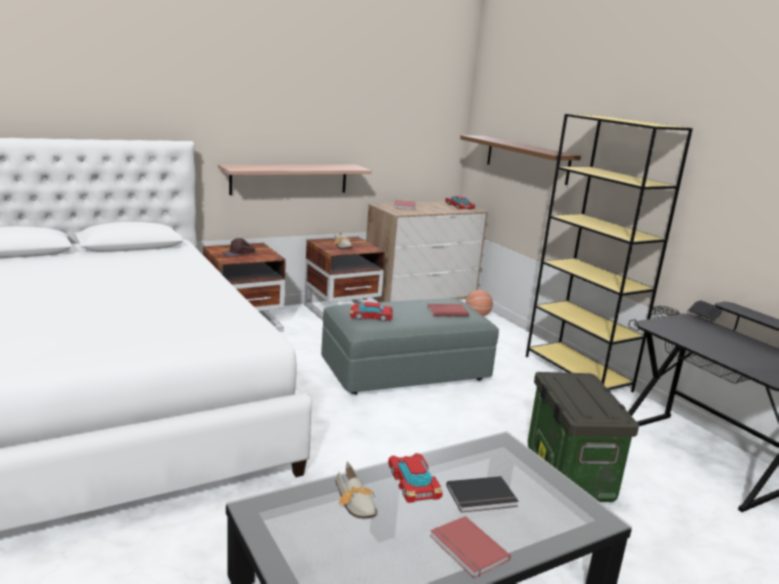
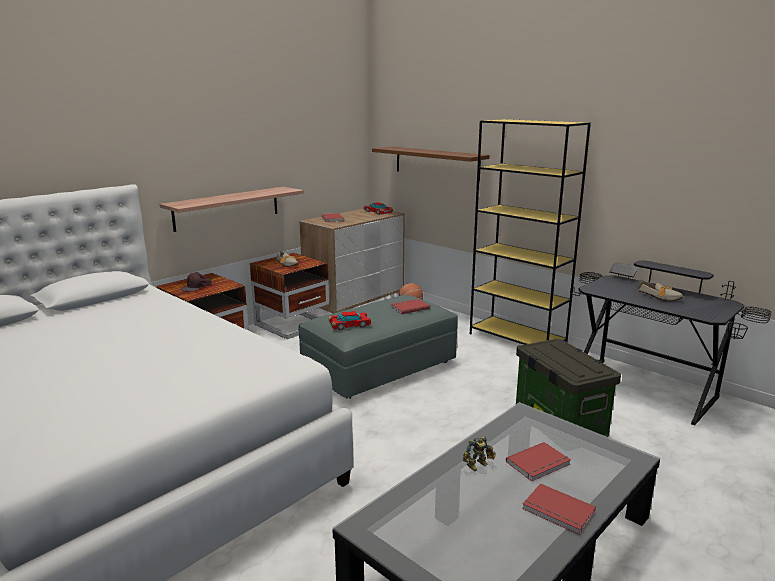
camera: 15 degrees left, 0 degrees up
(356, 503) = (444, 496): shoe -> shoe (661, 297)
(414, 483) = (478, 466): toy car -> toy robot
(482, 497) = (539, 464): black book -> red book

